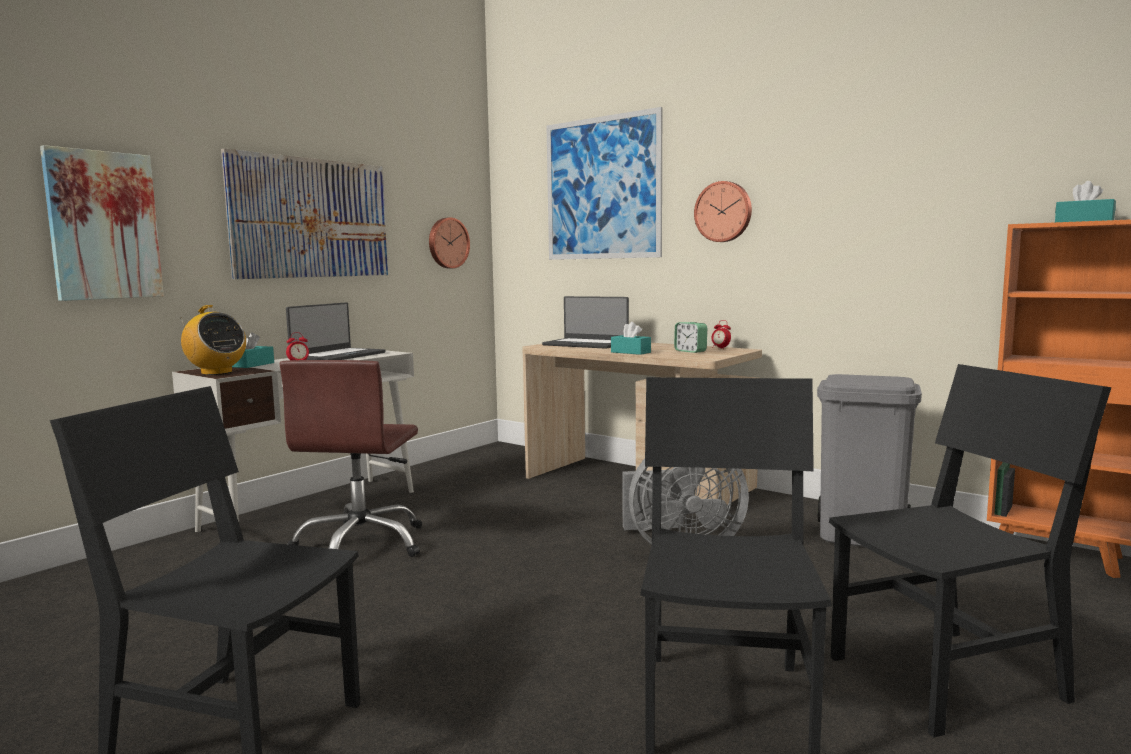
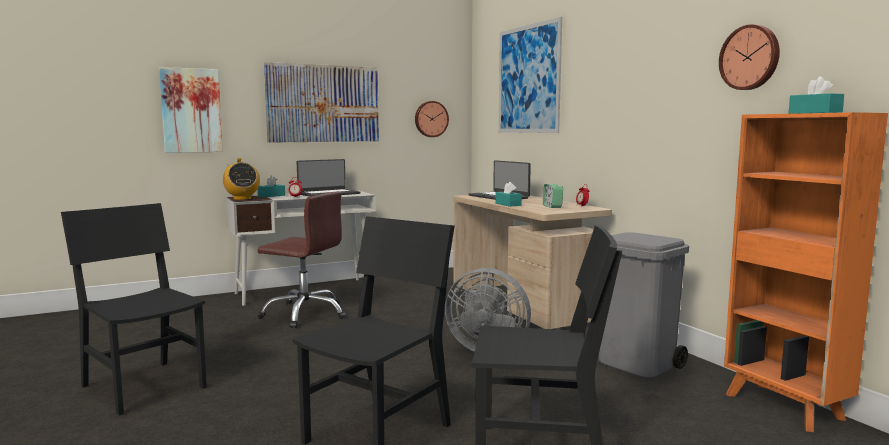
camera: 25 degrees right, 0 degrees up
(361, 545) = (305, 314): brown office chair -> brown office chair turned 105 degrees counterclockwise
(723, 212) = (594, 98): wall clock -> wall clock (750, 57)

